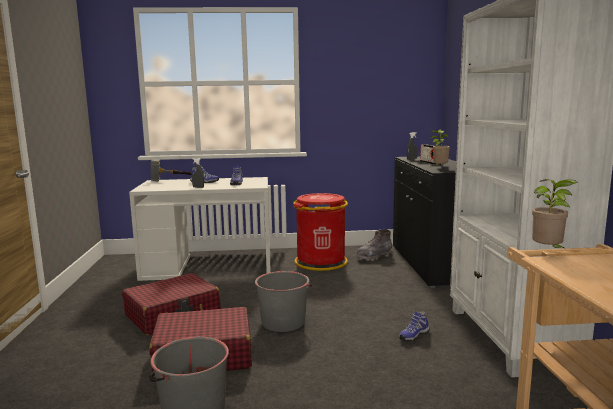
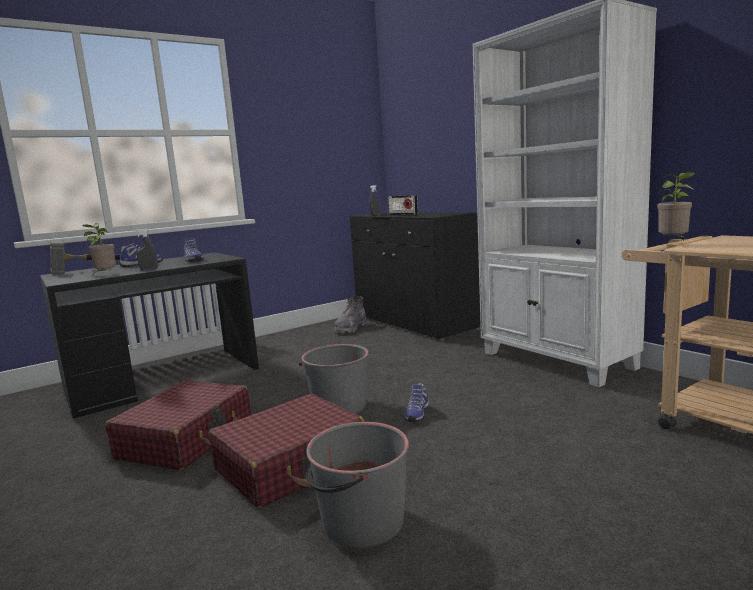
camera: 30 degrees left, 0 degrees up
(208, 266) = (162, 378): white desk -> black desk
(321, 262) = (300, 344): red trash can -> none
(413, 335) = (481, 380): shoe -> shoe (416, 414)
(439, 168) = (426, 215): potted plant -> potted plant (105, 275)

